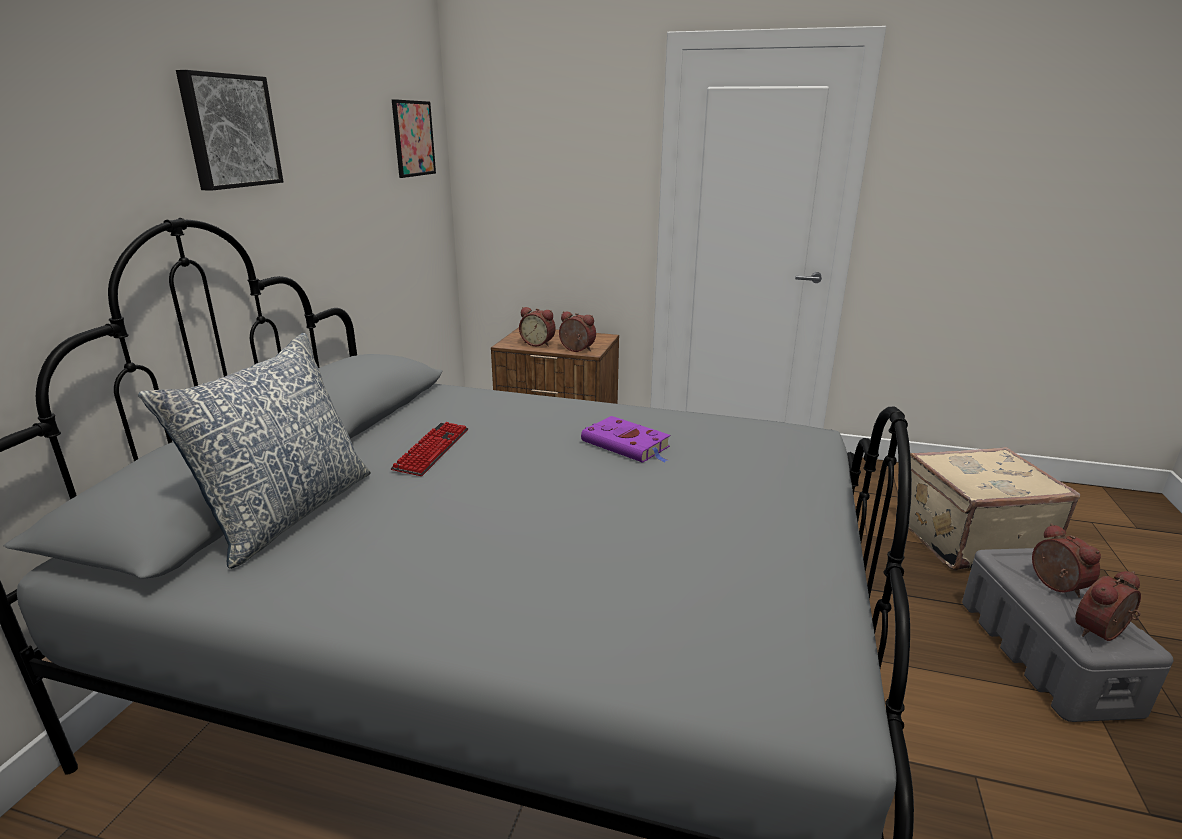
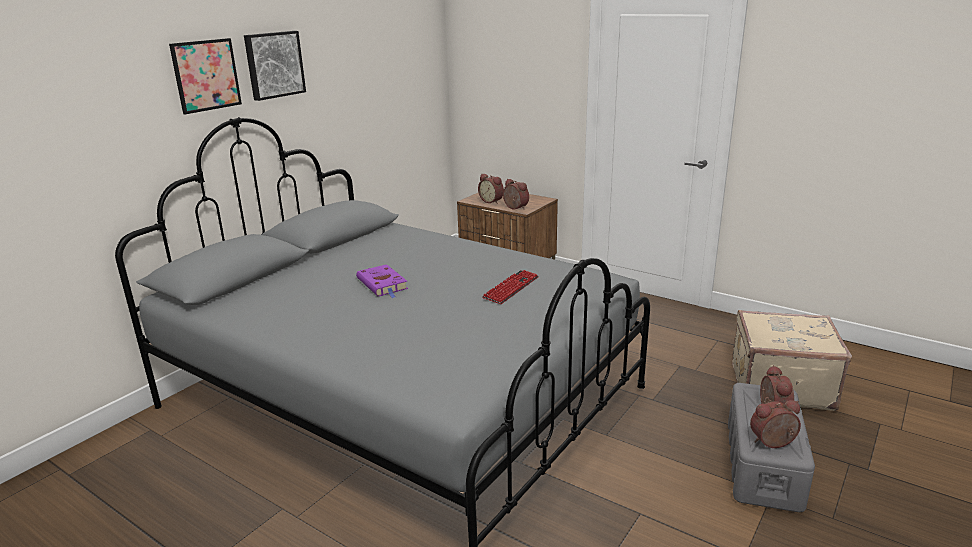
camera: 20 degrees right, 0 degrees up
(288, 513) = (267, 285): pillow -> none
(413, 138) = (414, 52): picture -> picture (206, 75)
(432, 450) = (362, 262): keyboard -> keyboard (511, 288)
(627, 445) = (479, 272): purple book -> purple book (383, 284)

